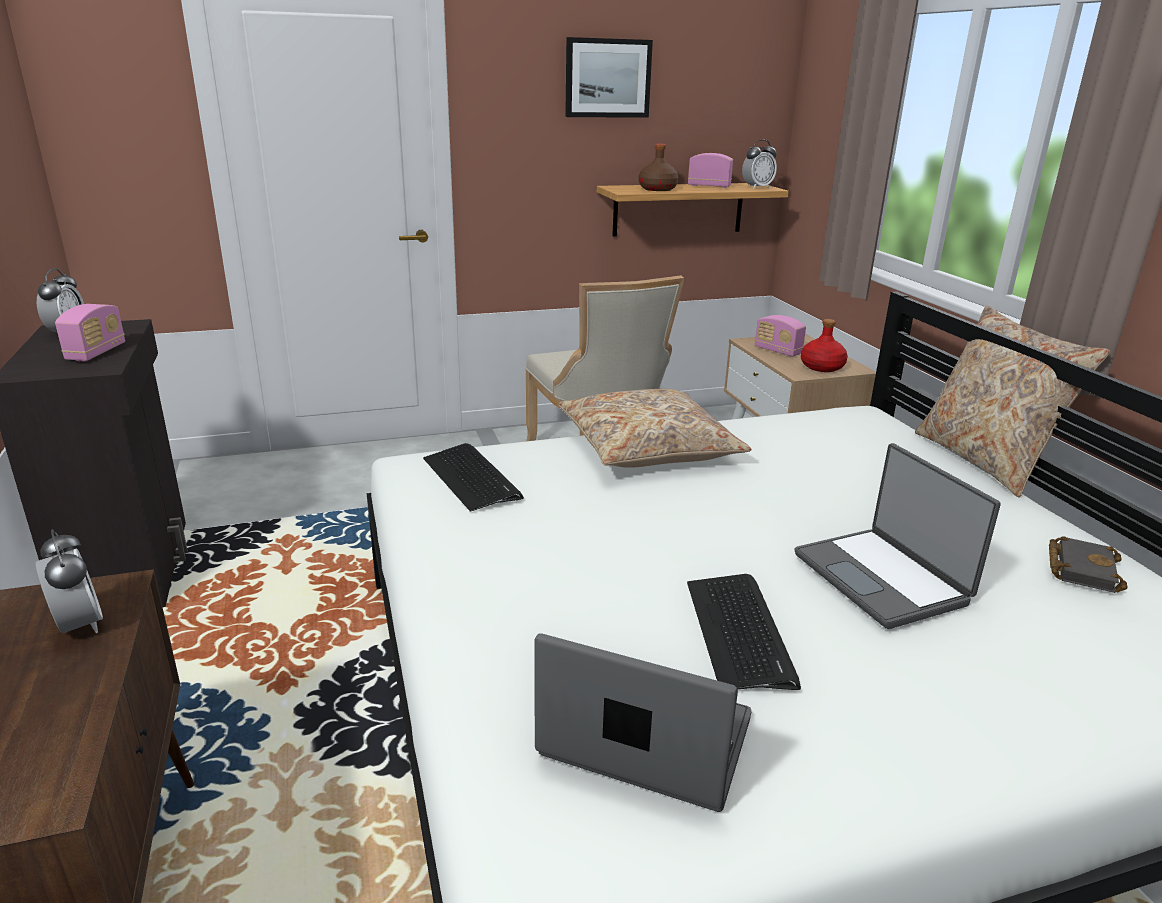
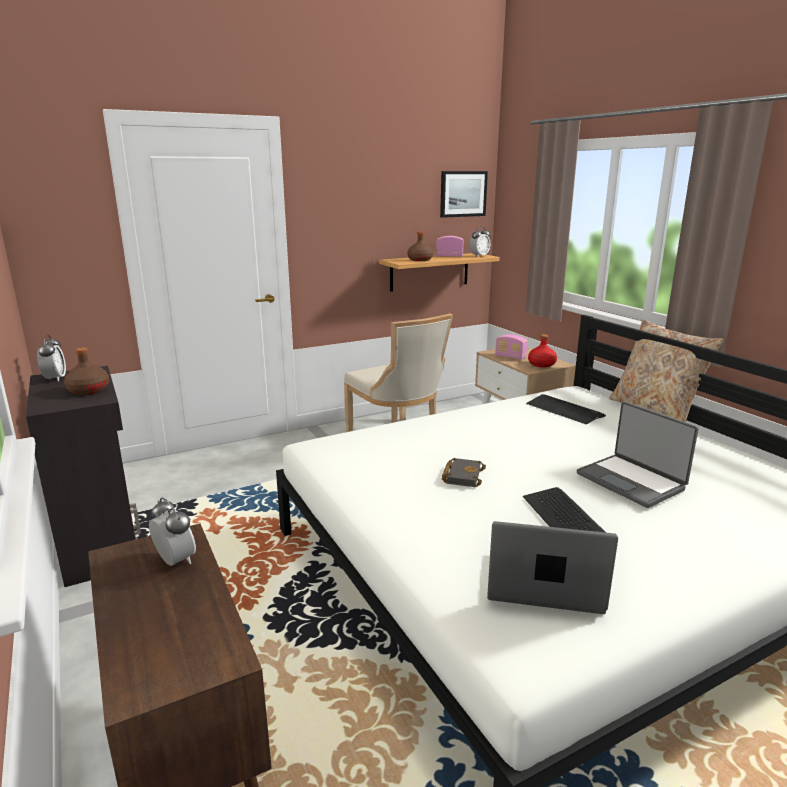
camera: 10 degrees left, 5 degrees down
(96, 353) = (88, 390): radio -> brown bottle
(471, 478) = (357, 451): keyboard -> keyboard (564, 410)
(607, 78) = (383, 192): picture -> picture (463, 194)
(648, 447) = (457, 422): beige pillow -> none
(1080, 568) = (733, 464): black book -> black book (462, 475)

